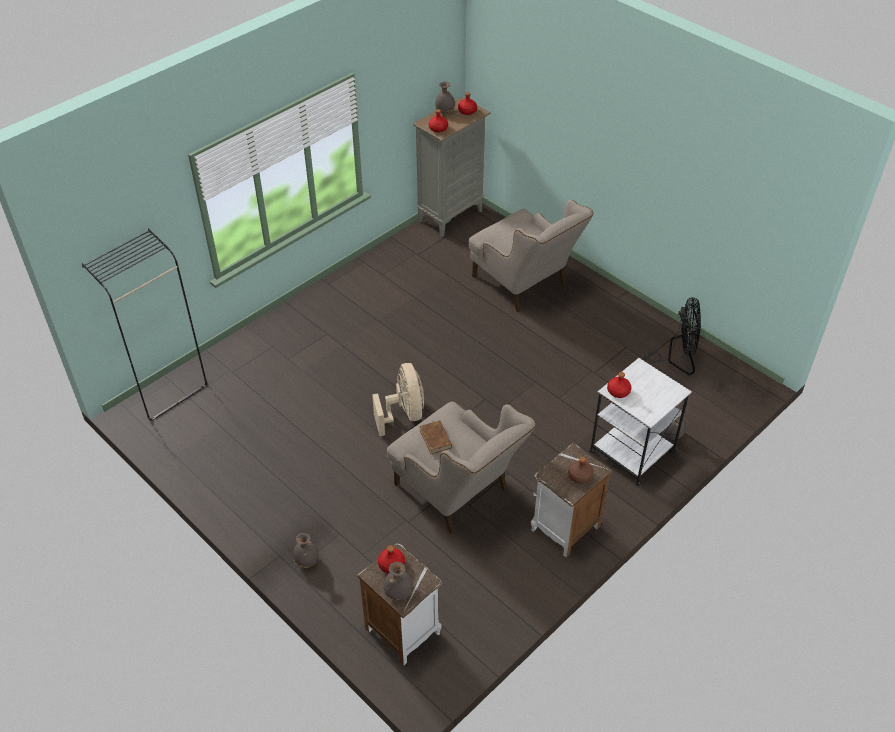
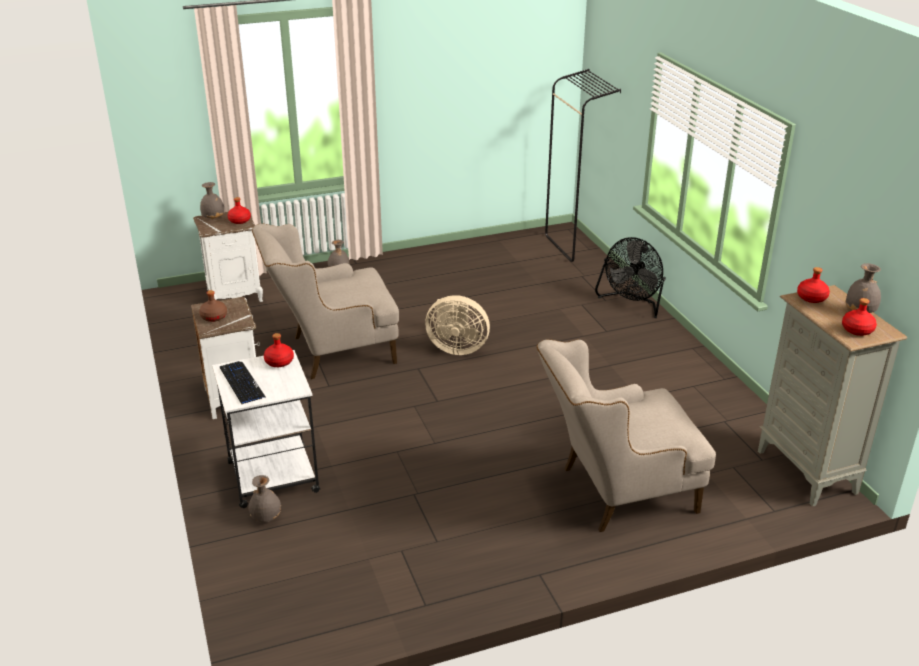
camera: 115 degrees right, 15 degrees down
(435, 439) = (353, 282): brown book -> none
(657, 398) = (241, 383): none -> keyboard
(678, 354) = (387, 588): black fan -> black fan (631, 301)

